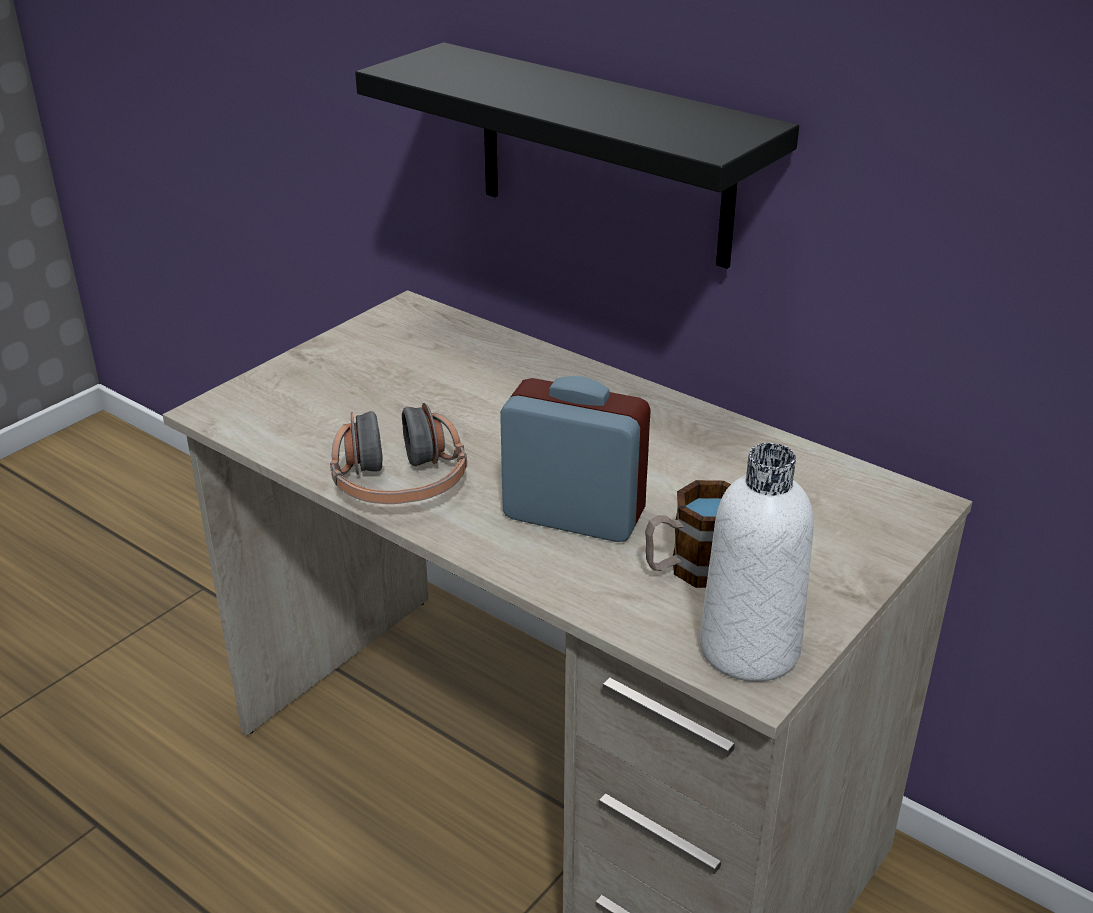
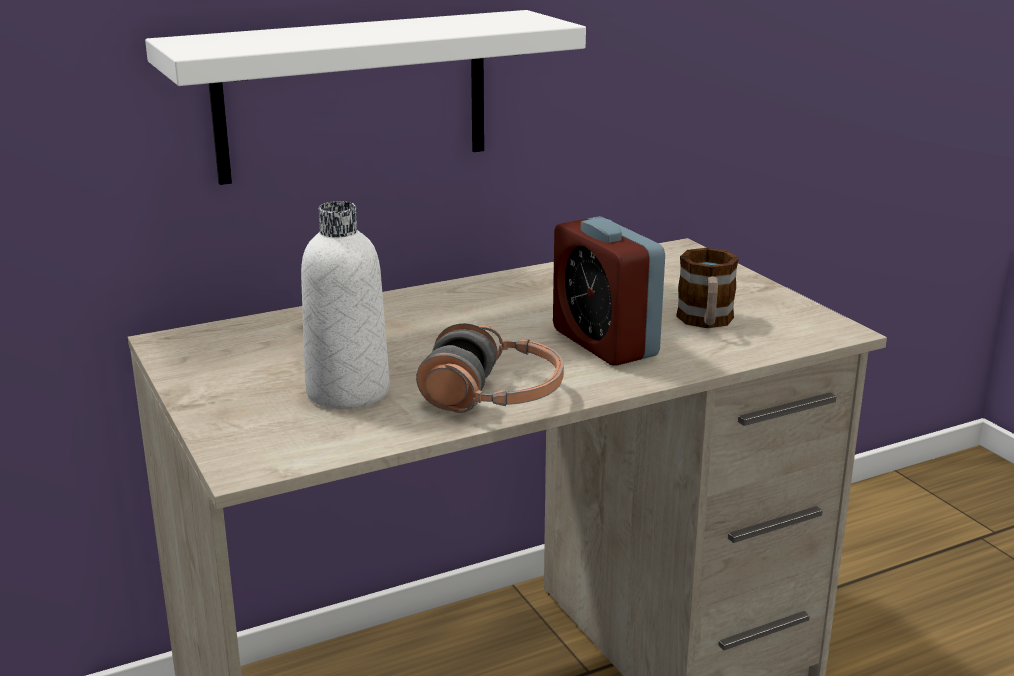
camera: 65 degrees left, 10 degrees down
(574, 515) = (604, 343): alarm clock -> alarm clock turned 75 degrees counterclockwise
(604, 156) = (353, 96): black shelf -> white shelf
(749, 649) = (805, 325): white bottle -> white bottle (348, 392)

